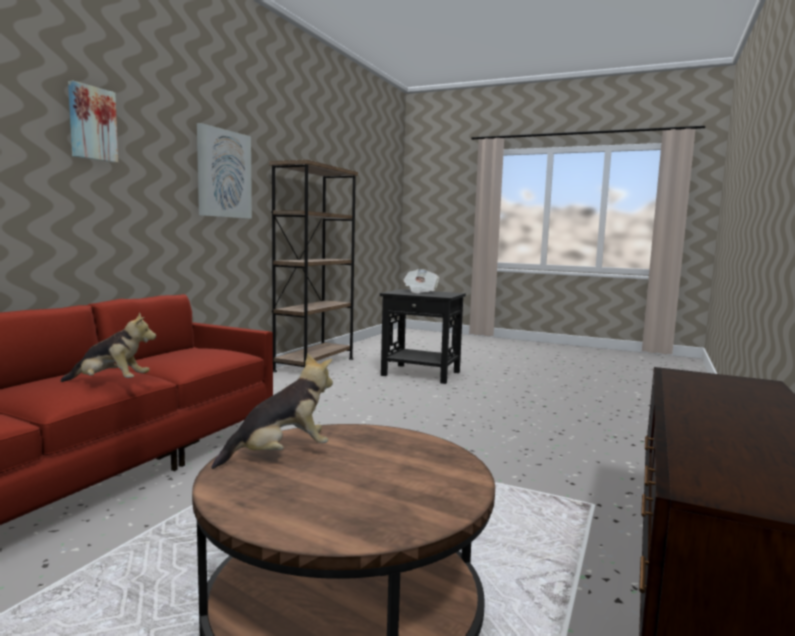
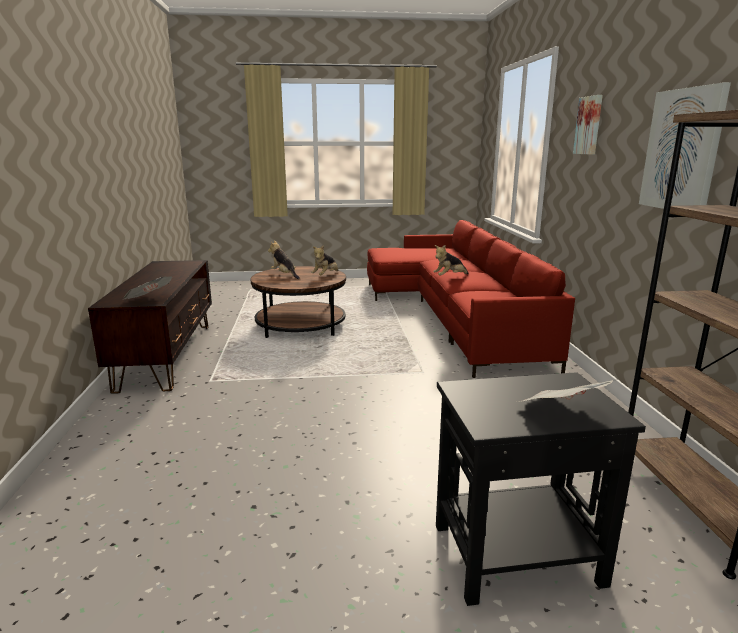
camera: 150 degrees right, 10 degrees up
(377, 489) = (284, 275): none -> plush toy
(689, 376) = (149, 300): none -> newspaper

